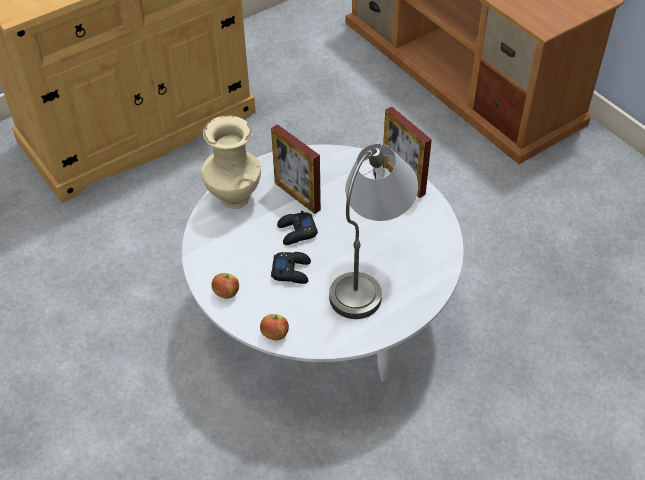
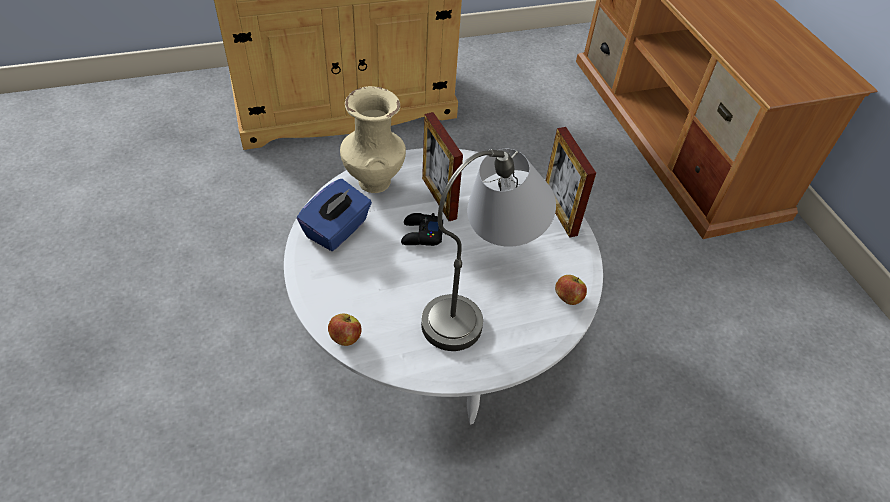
camera: 15 degrees right, 0 degrees up
(223, 249) = (337, 230): none -> blue tissue box
(226, 293) = (317, 276): apple -> apple (568, 298)
(291, 271) = (396, 274): black game controller -> none

